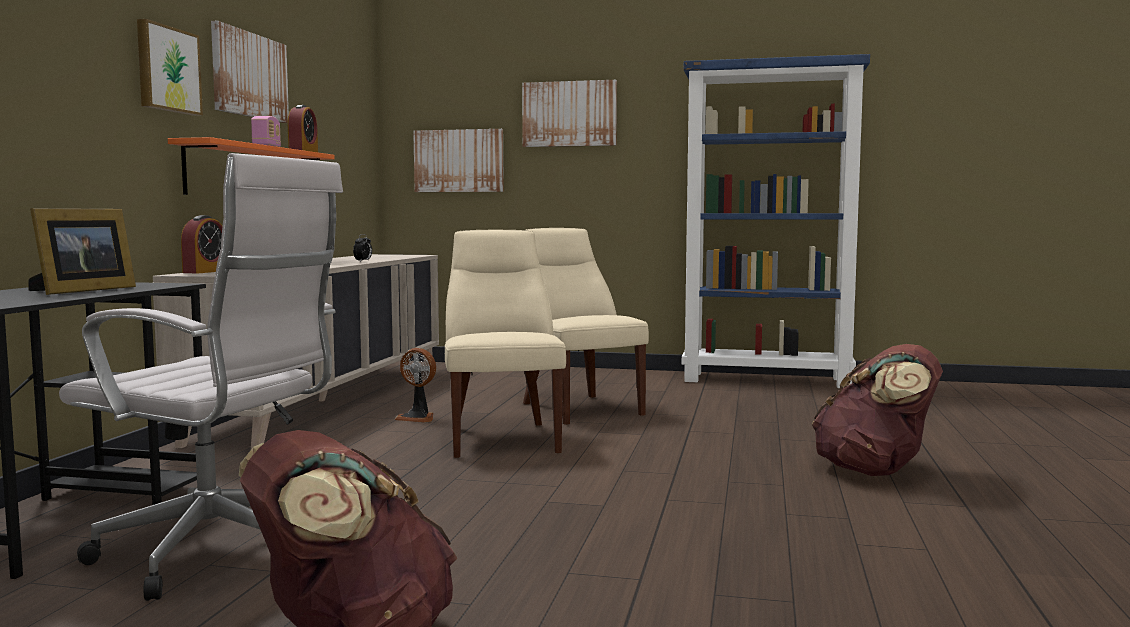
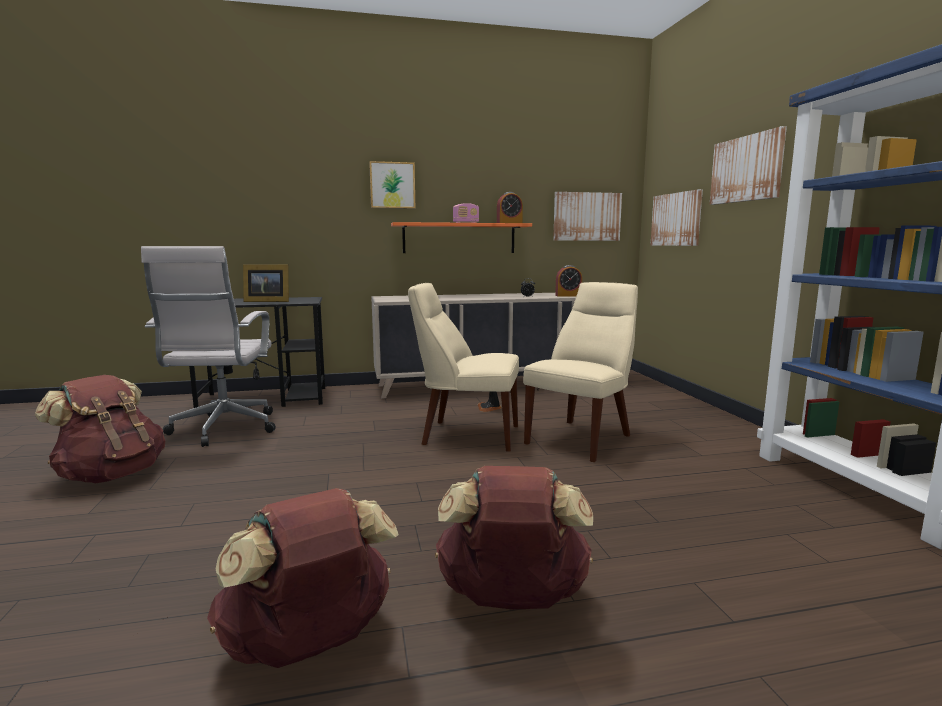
camera: 65 degrees right, 5 degrees up
(205, 271) = (402, 296): alarm clock -> alarm clock (568, 296)
(249, 75) = (470, 178): picture -> picture (586, 216)
(502, 438) = (466, 435): beige chair -> beige chair turned 135 degrees counterclockwise
(924, 529) = (310, 645): none -> brown backpack

